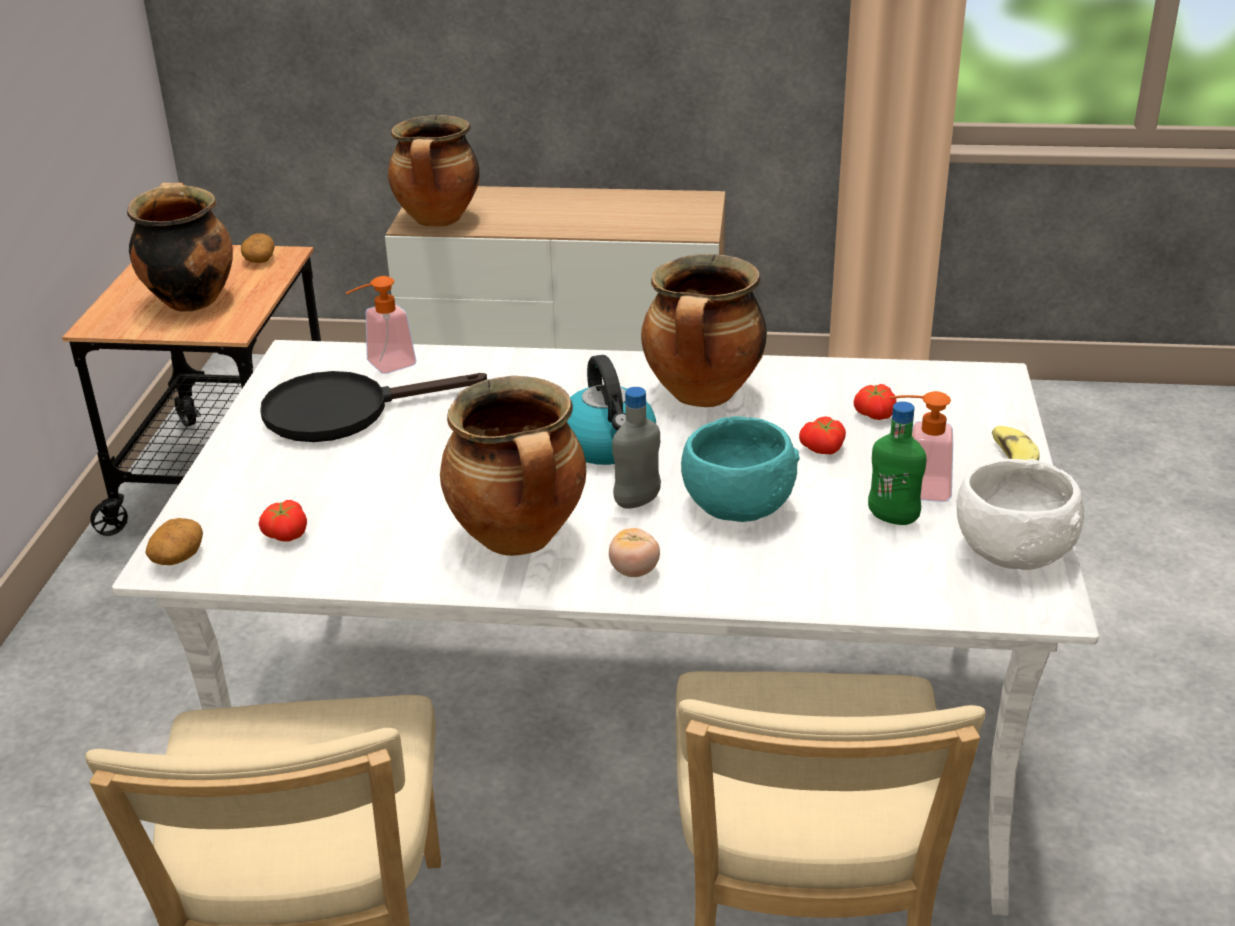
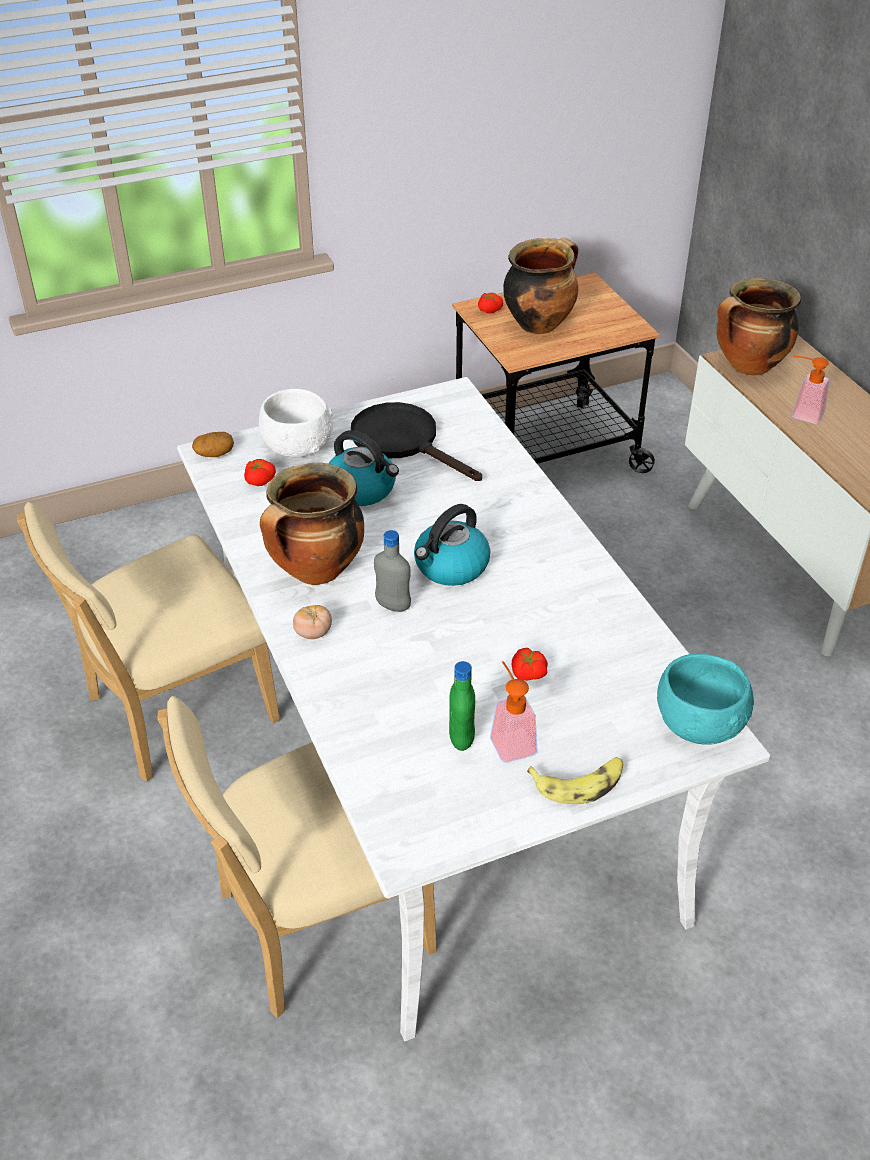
camera: 60 degrees right, 10 degrees up
(259, 259) = (618, 322): potato -> none
(383, 366) = (470, 432): soap dispenser -> soap dispenser (801, 413)
(400, 463) = (362, 489): none -> kettle
(703, 396) = (554, 588): cooking pot -> none
(736, 505) = (421, 653): turquoise bowl -> turquoise bowl (698, 722)
(873, 414) = (601, 686): tomato -> tomato (489, 309)
(1011, 550) = (464, 816): white bowl -> white bowl (298, 445)

